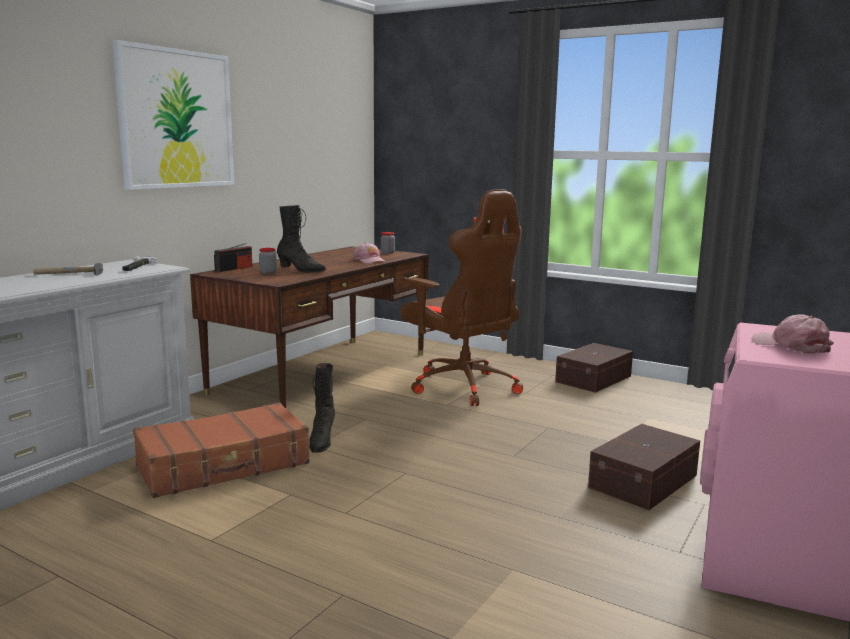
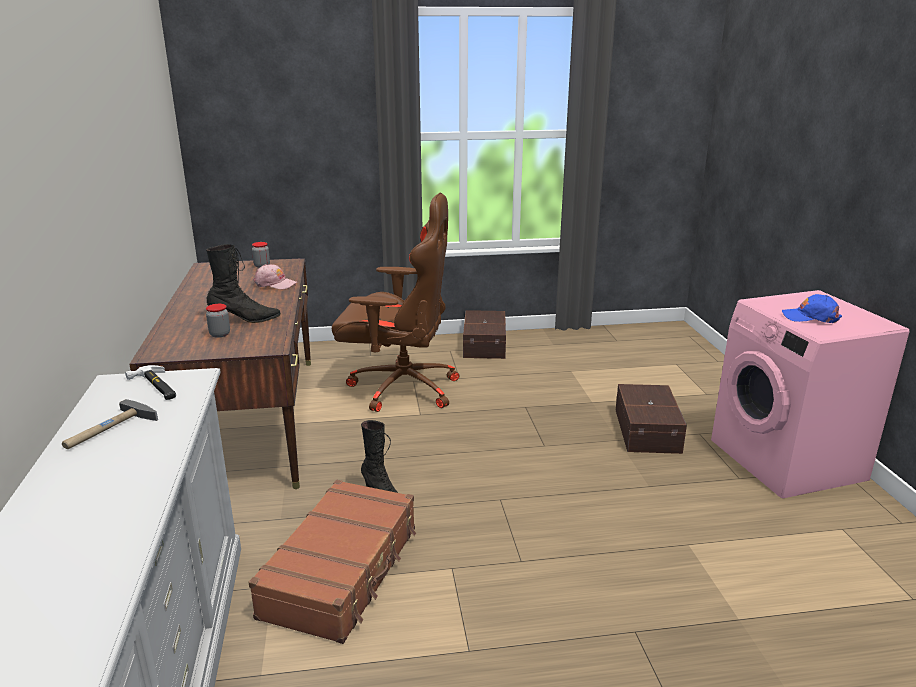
camera: 40 degrees left, 10 degrees up
(176, 119) = (78, 163): picture -> none
(234, 269) = (162, 339): radio -> none
(791, 346) = (810, 317): pink cap -> blue cap

